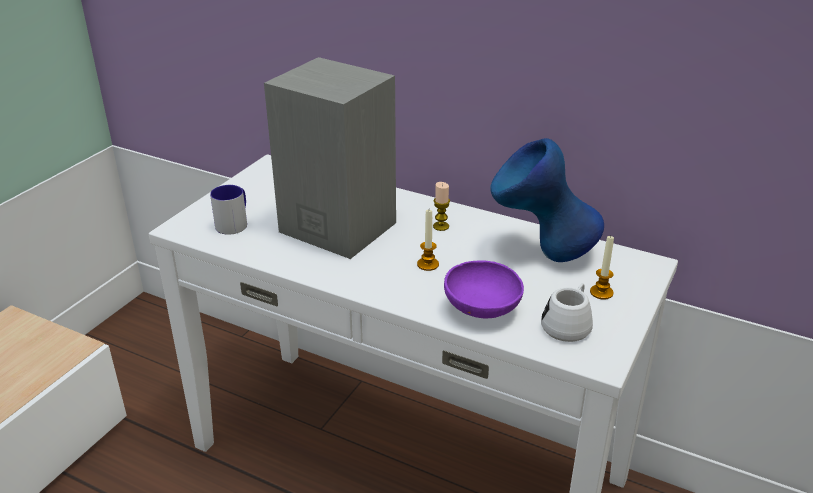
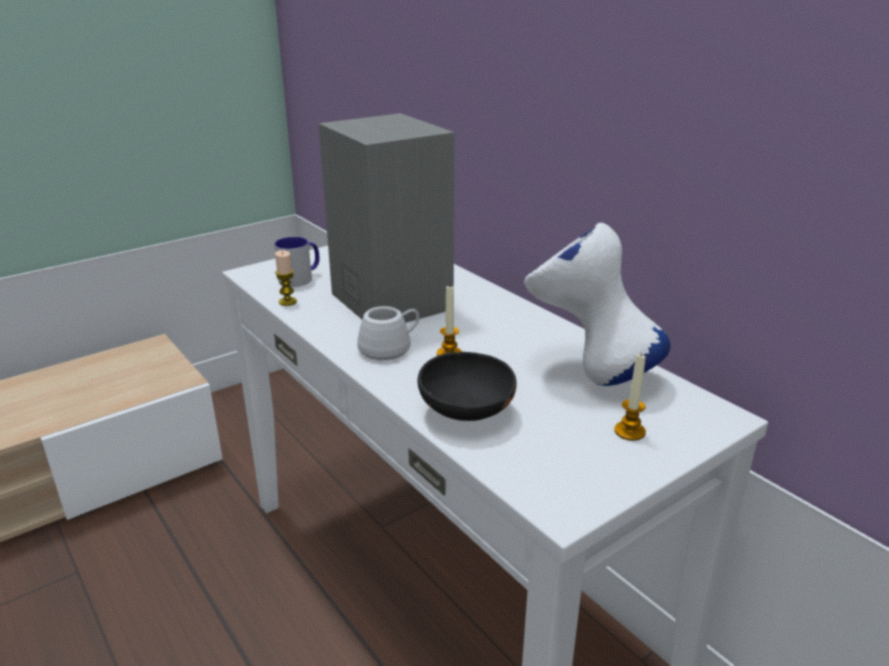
camera: 25 degrees right, 5 degrees down
(441, 226) = (497, 322): candle -> candle (287, 302)
(482, 311) = (466, 413): purple bowl -> black bowl
(541, 254) = (588, 374): blue vase -> white vase
(568, 324) = (556, 454): white mug -> white mug (390, 347)

